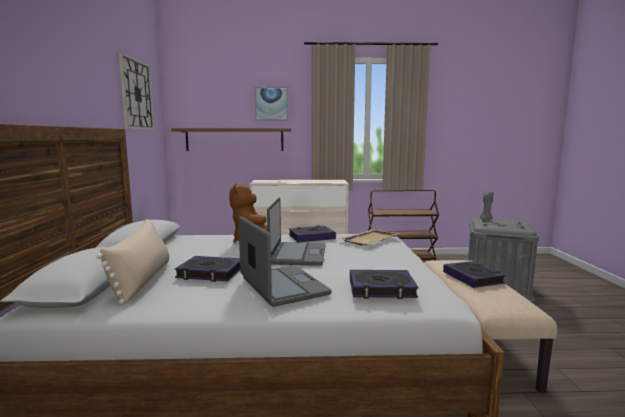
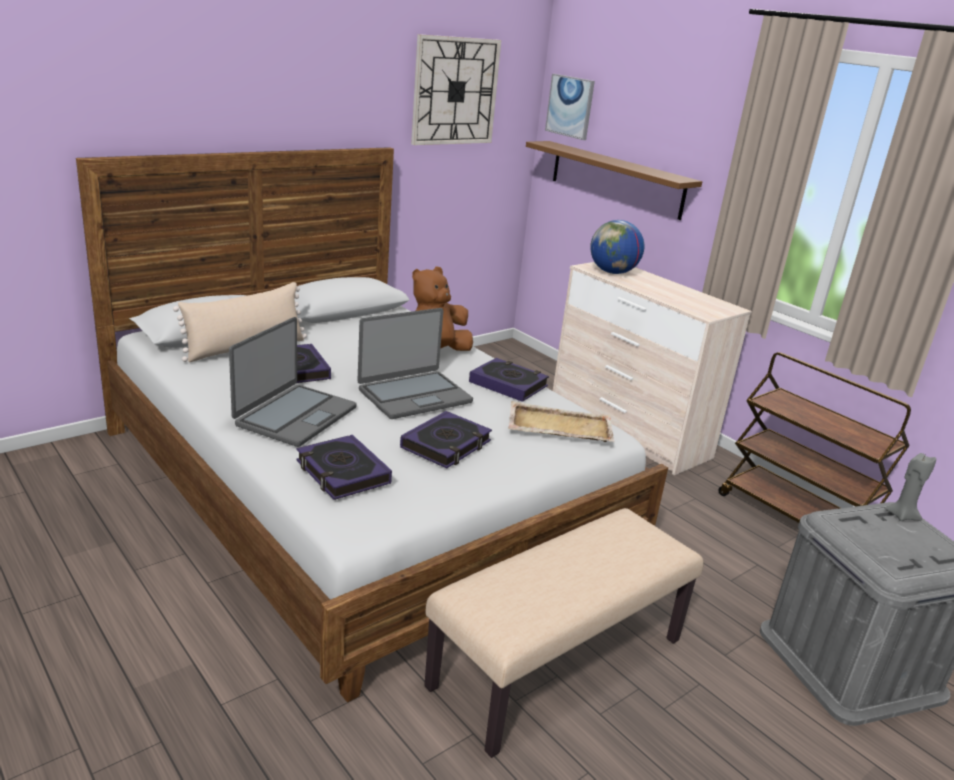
camera: 50 degrees right, 15 degrees up
(271, 104) = (681, 126): picture -> picture (570, 106)
(271, 182) = (612, 272): none -> globe
(472, 278) = (582, 560): book -> book (446, 445)

